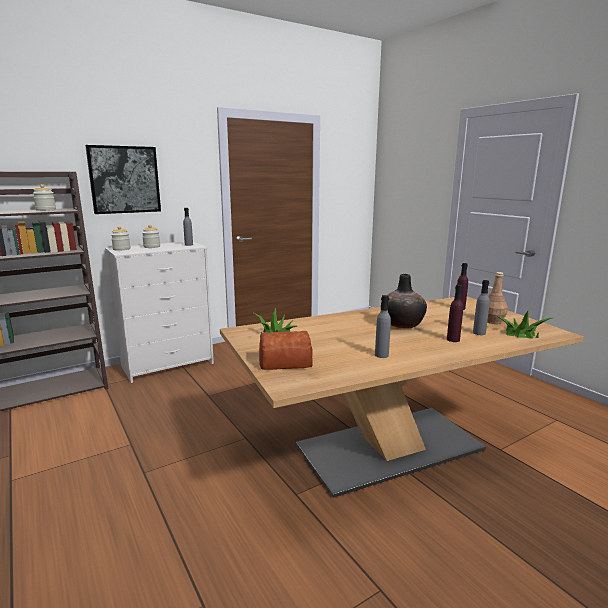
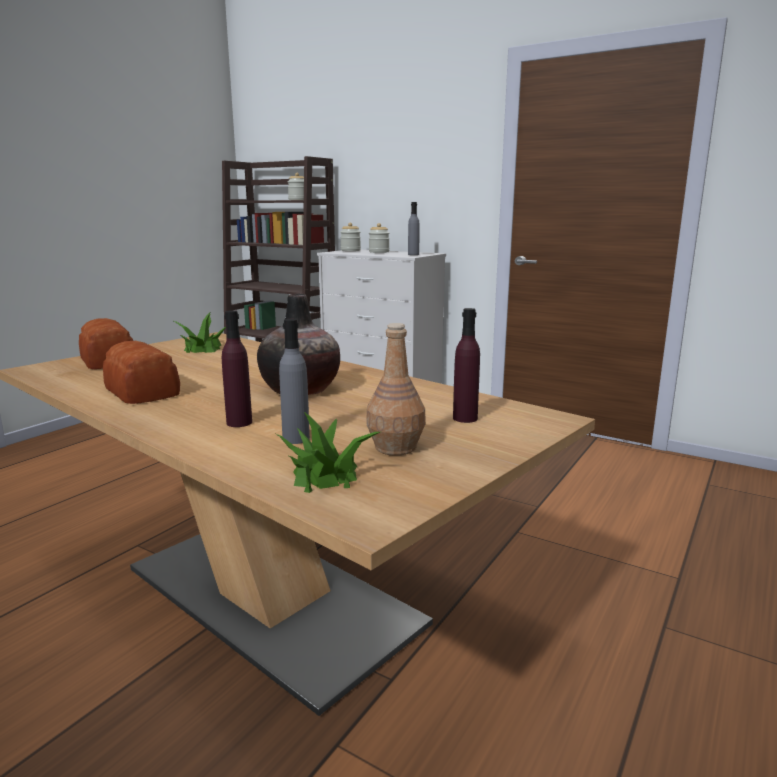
camera: 65 degrees right, 0 degrees up
(124, 179) = (383, 167): picture -> none
(381, 355) = (143, 391): grey bottle -> bread

